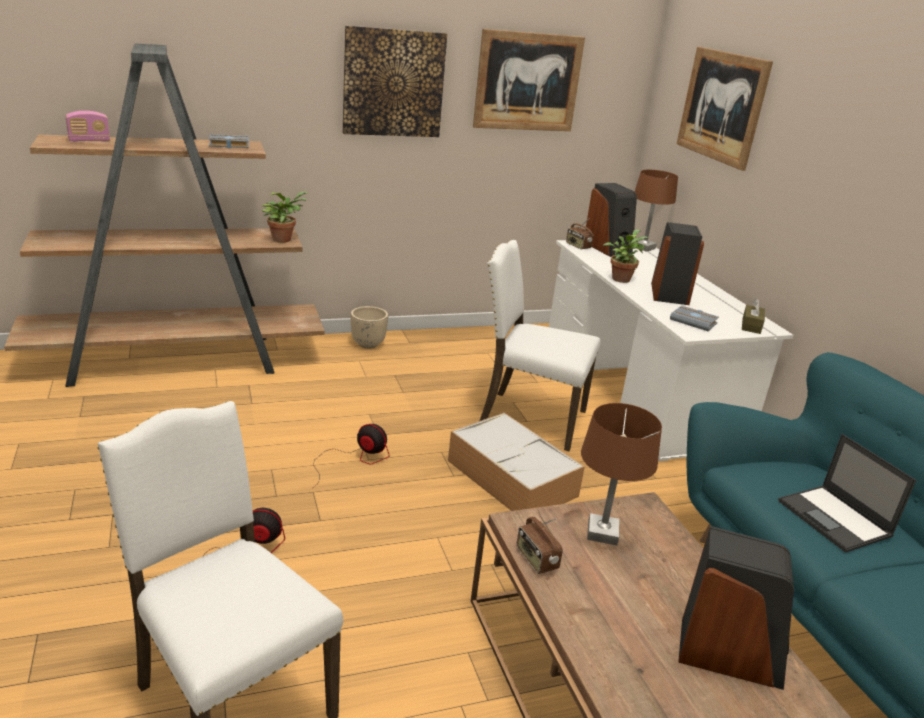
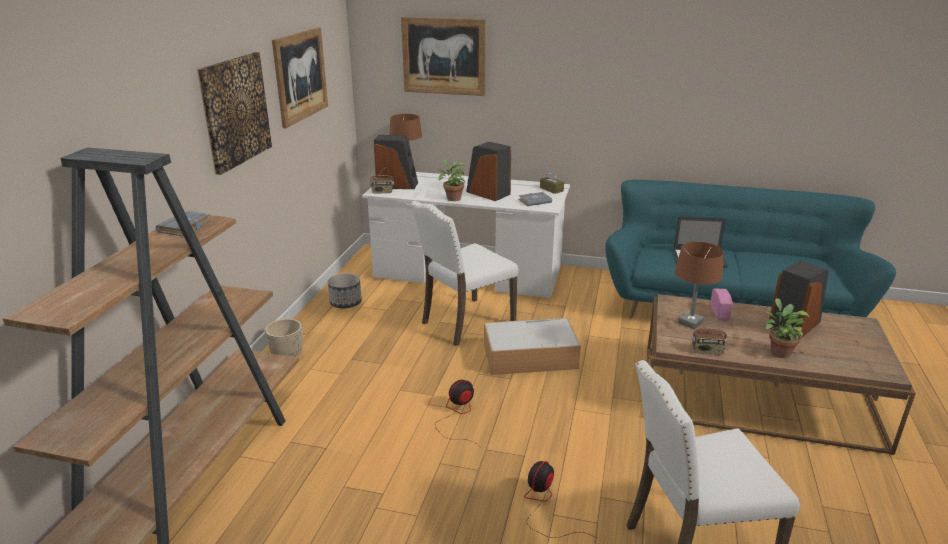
camera: 55 degrees left, 0 degrees up
(89, 141) = (80, 291): radio -> radio (719, 313)
(283, 239) = (241, 295): potted plant -> potted plant (778, 352)
(484, 343) = (345, 302): none -> planter

